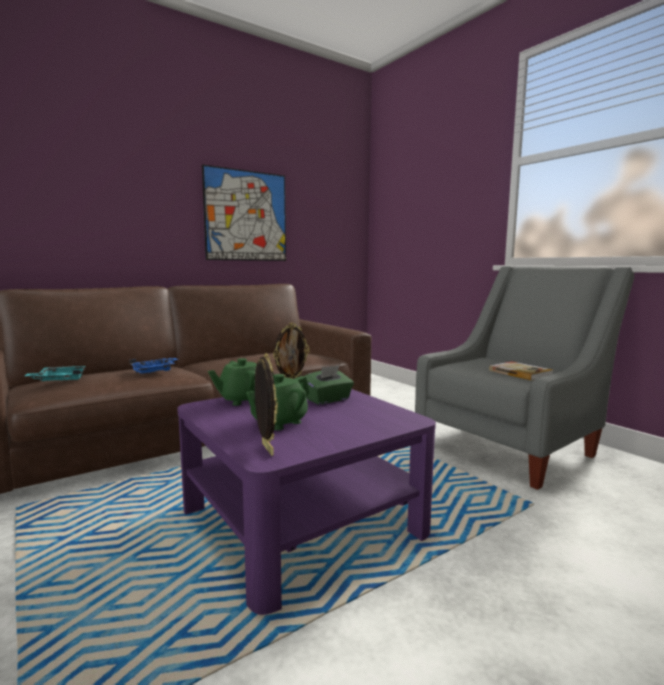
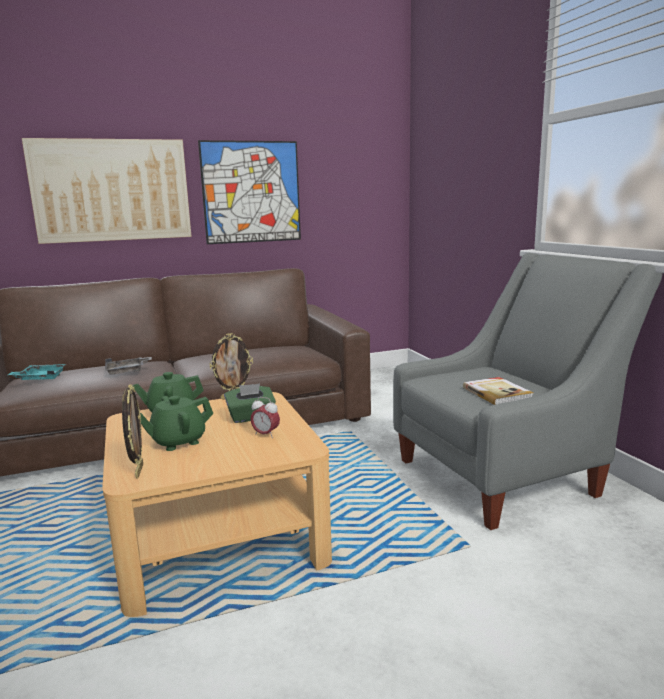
camera: 15 degrees right, 5 degrees up
(119, 202) = (112, 190): none -> picture
(155, 371) = (127, 371): blue tray -> grey tray
(302, 520) = (219, 534): purple coffee table -> beige coffee table
(359, 412) = (265, 435): none -> alarm clock

